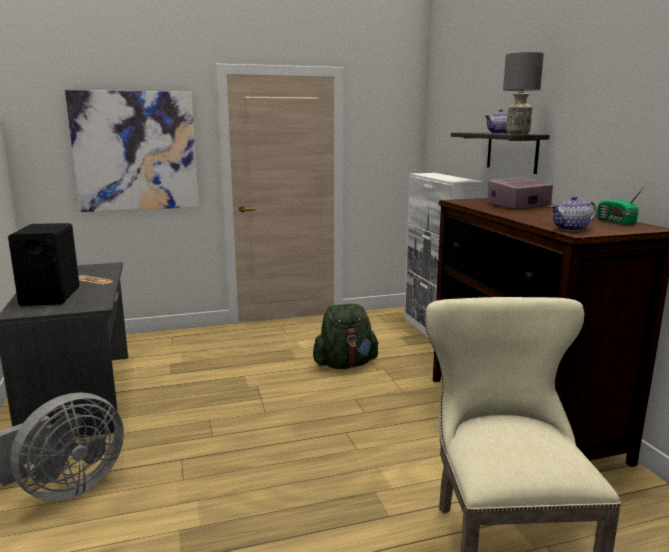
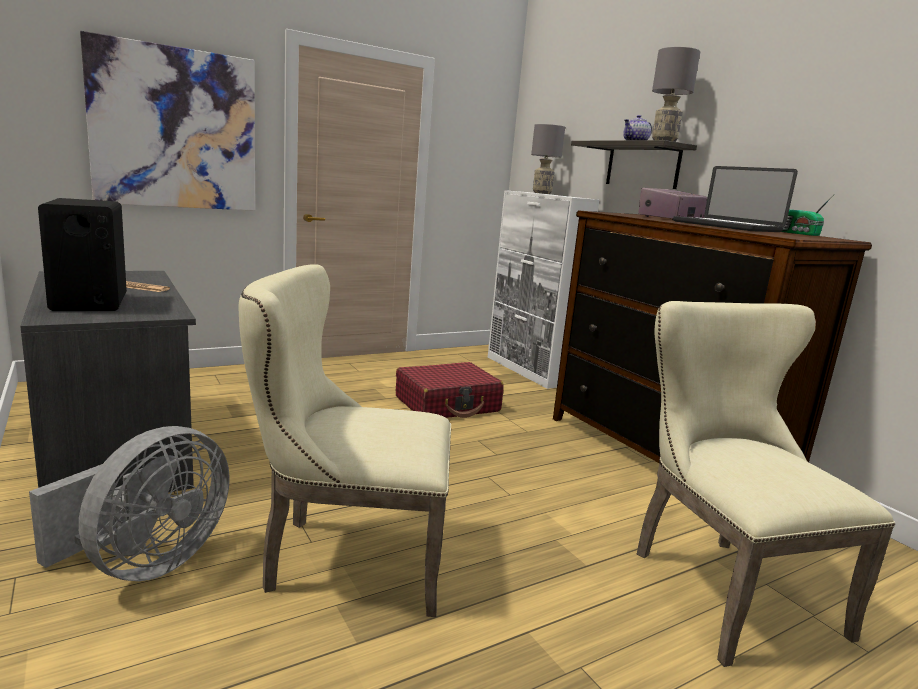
camera: 15 degrees left, 0 degrees up
(202, 495) = (346, 558): none -> beige chair
(345, 365) = (447, 404): green backpack -> red suitcase
(440, 175) = (542, 193): none -> grey table lamp
(551, 216) = (726, 226): none -> laptop
(571, 229) = (773, 234): teapot -> none

